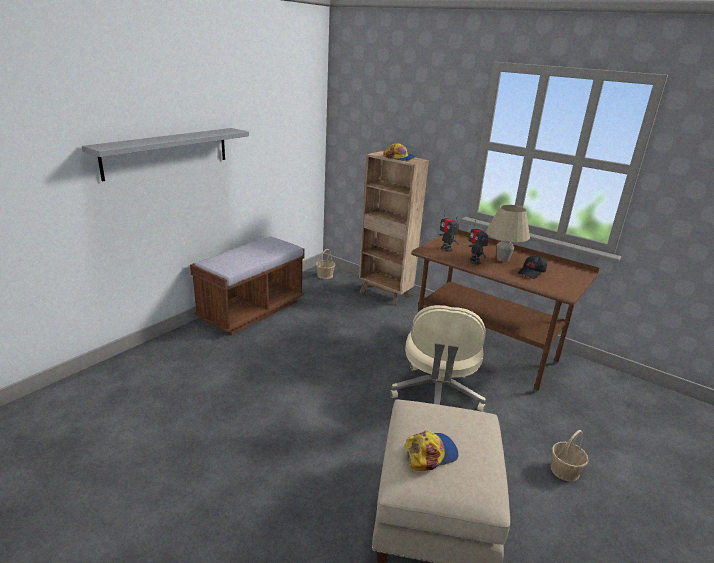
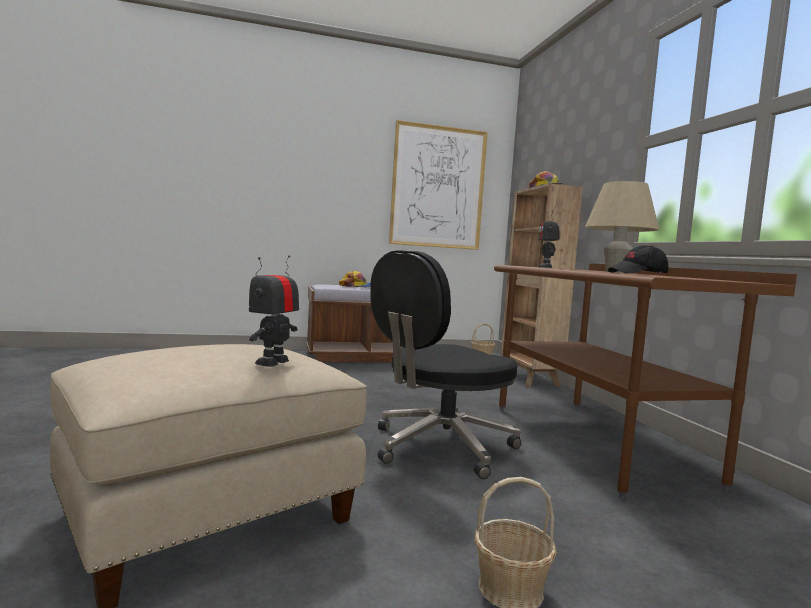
camera: 40 degrees right, 20 degrees down
(167, 152) = (302, 172): grey shelf -> none
(278, 138) = (438, 187): none -> picture
(430, 453) = (169, 349): cap -> cap (358, 286)
(436, 395) = (440, 447): beige office chair -> black office chair
(474, 261) = (562, 268): toy robot -> toy robot (272, 362)

